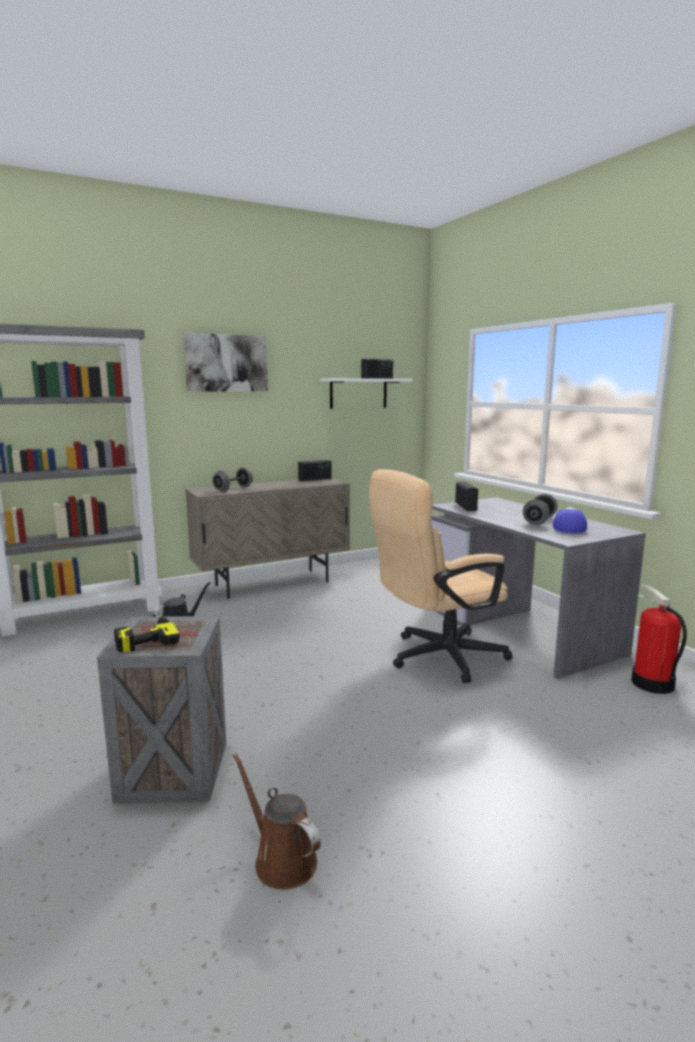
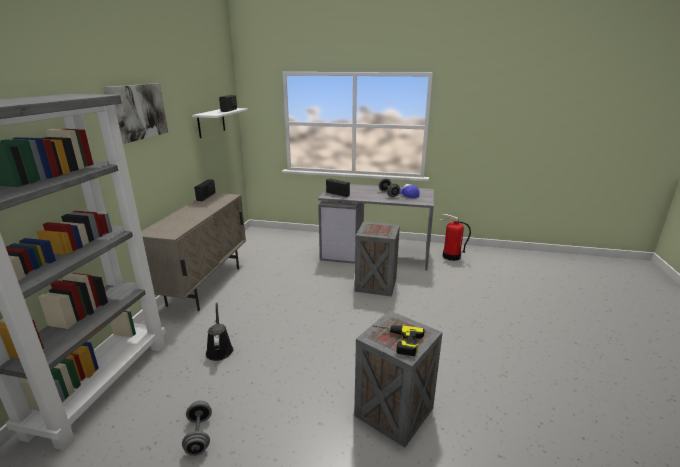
camera: 50 degrees left, 10 degrees up
(233, 489) = (177, 223): grey dumbbell -> grey dumbbell (199, 435)
(281, 859) = (493, 402): brown watering can -> none
(437, 657) = (375, 285): beige office chair -> crate

